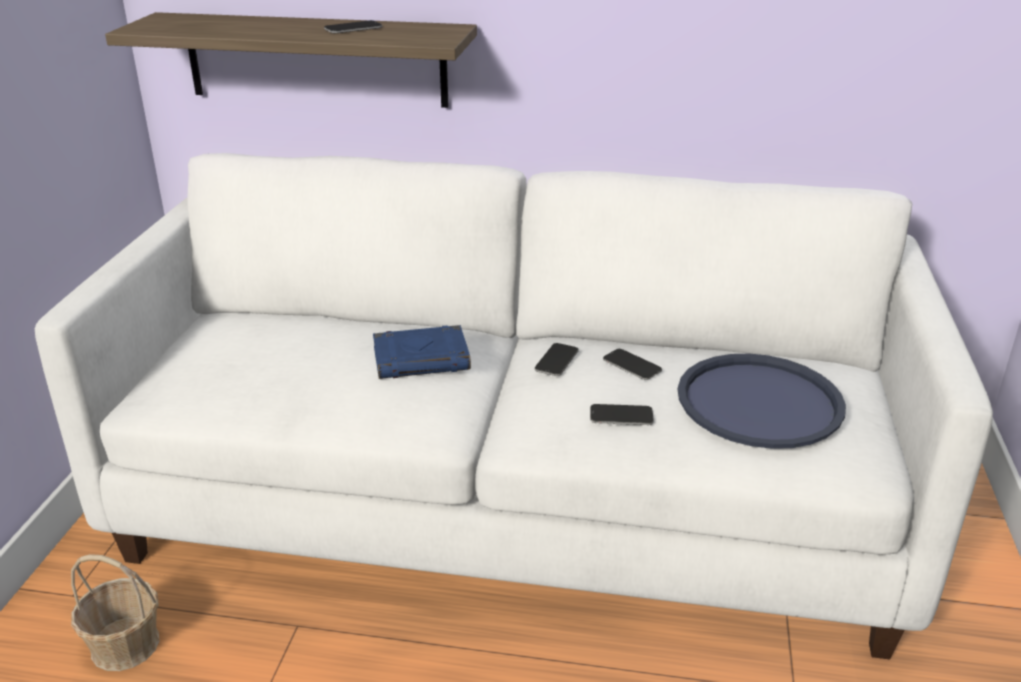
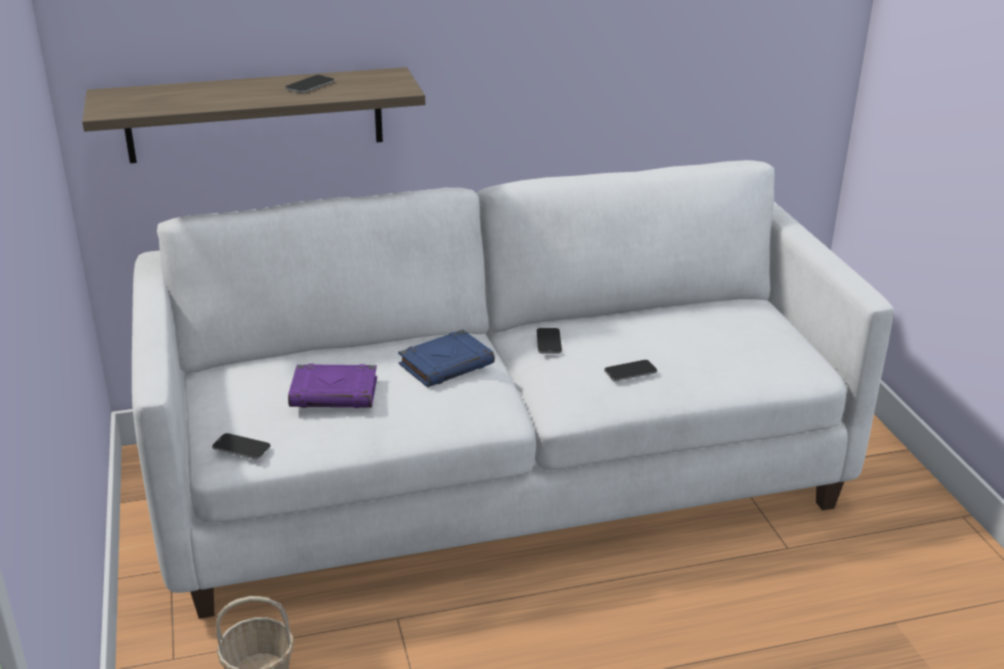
camera: 25 degrees left, 0 degrees up
(287, 362) = (335, 392): none -> purple book
(632, 365) = (608, 333): phone -> phone (241, 447)
(759, 402) = (716, 339): blue tray -> none

